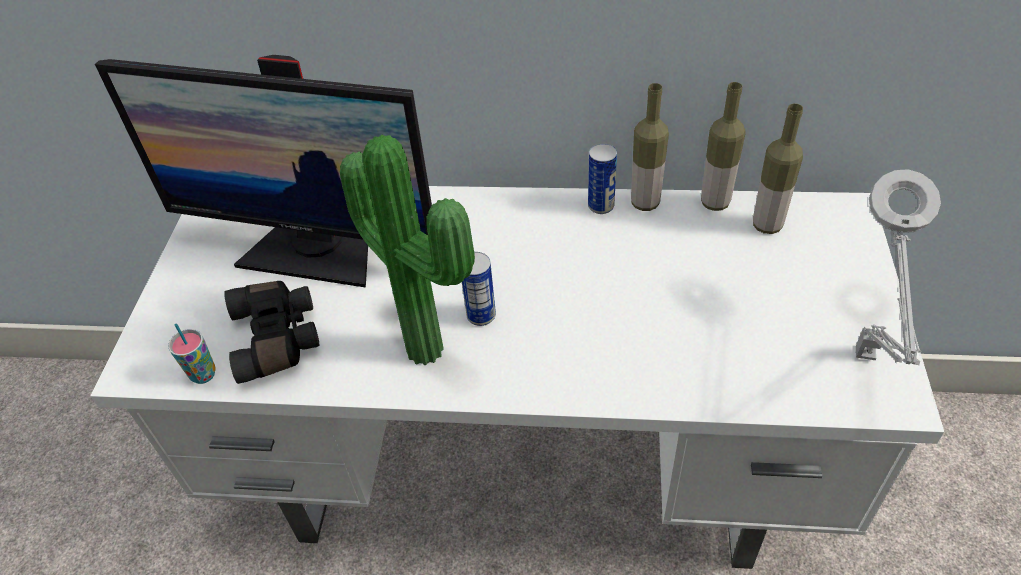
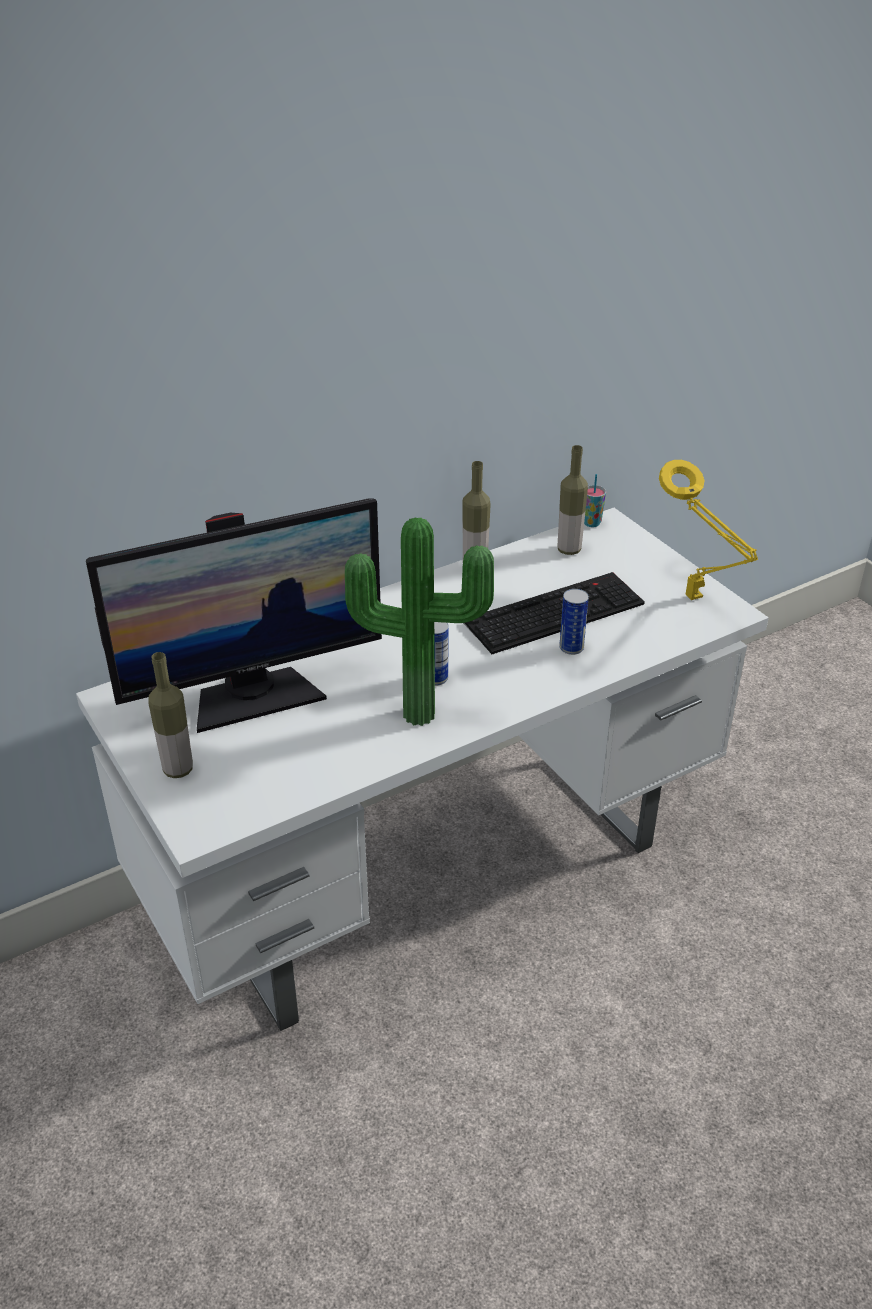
camera: 40 degrees left, 10 degrees down
(203, 375) = (263, 806): cup -> cup (591, 523)
(278, 338) = (296, 758): black binoculars -> none
(601, 206) = (445, 580): can -> can (571, 648)
(678, 295) = (554, 611): none -> keyboard
(715, 202) = (522, 549): bottle -> bottle (178, 769)
(864, 360) = (696, 600): grey table lamp -> yellow table lamp

